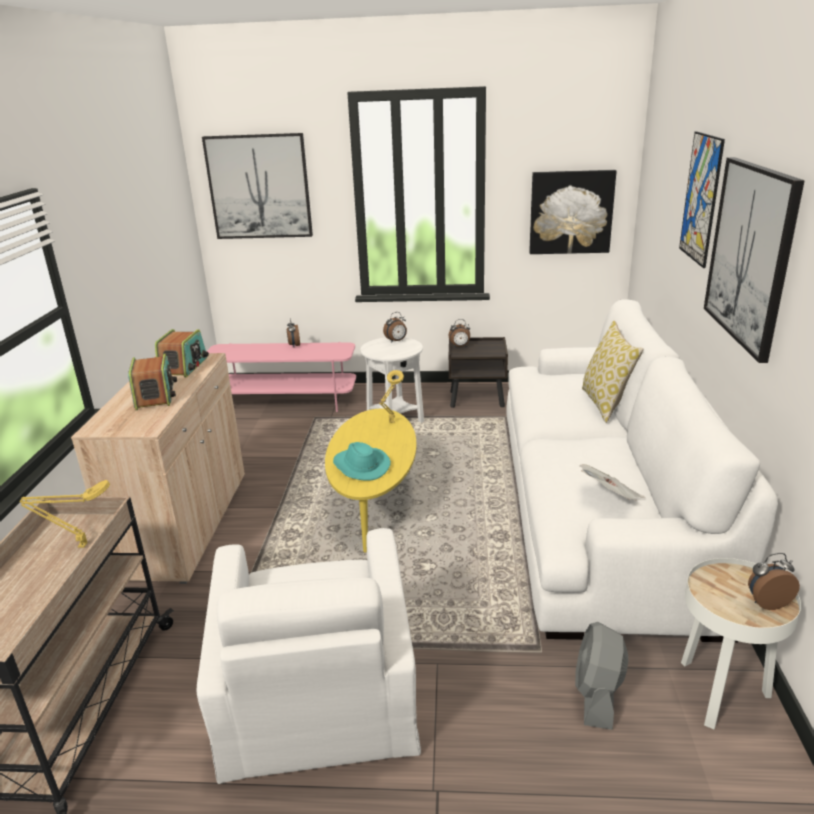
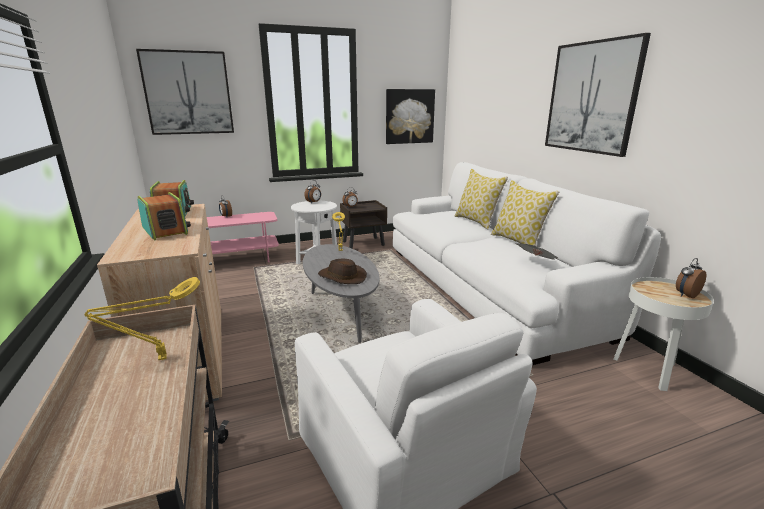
camera: 25 degrees left, 5 degrees down
(360, 466) = (342, 277): turquoise hat -> brown hat
(375, 501) = (341, 310): yellow coffee table -> grey coffee table
(597, 695) = (589, 391): grey fan -> none
(628, 454) = (518, 242): none -> pillow
(701, 198) = (525, 83): picture -> none

